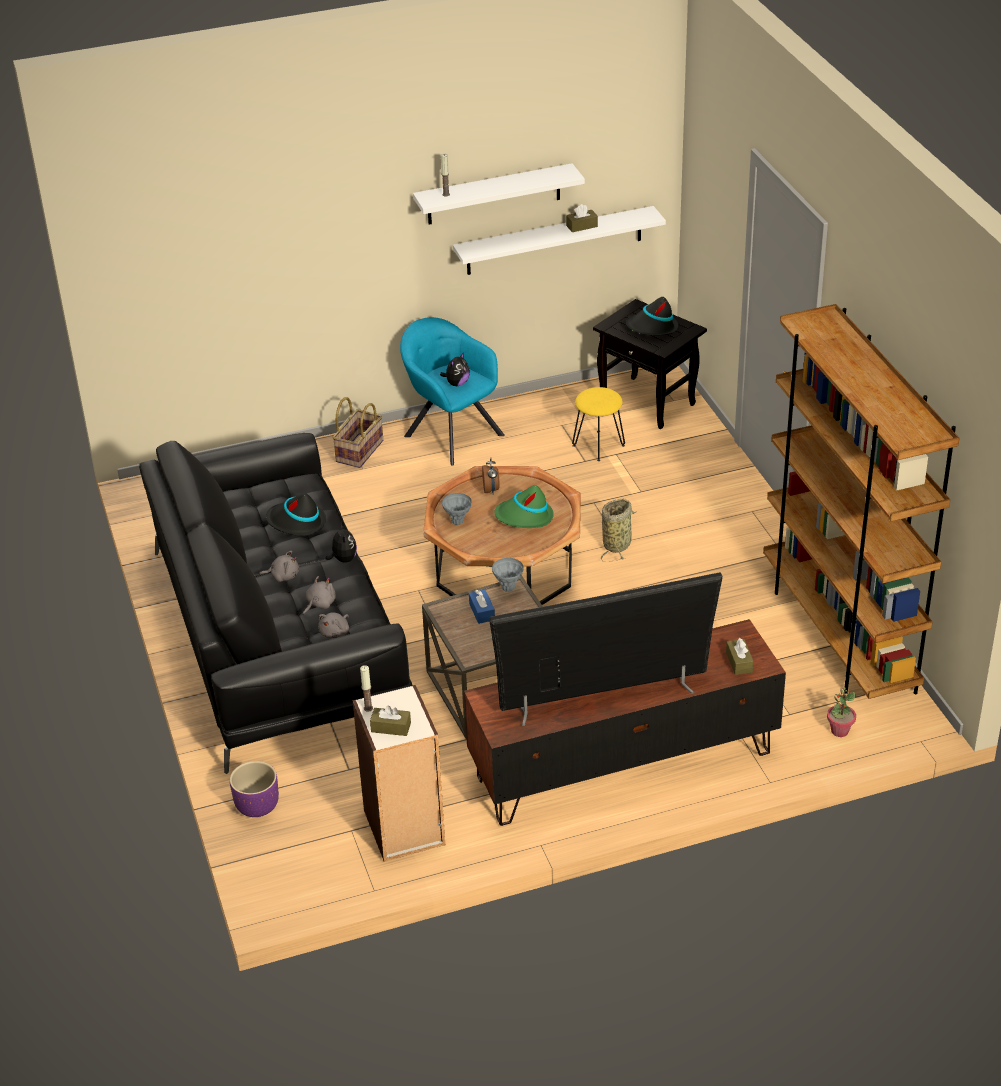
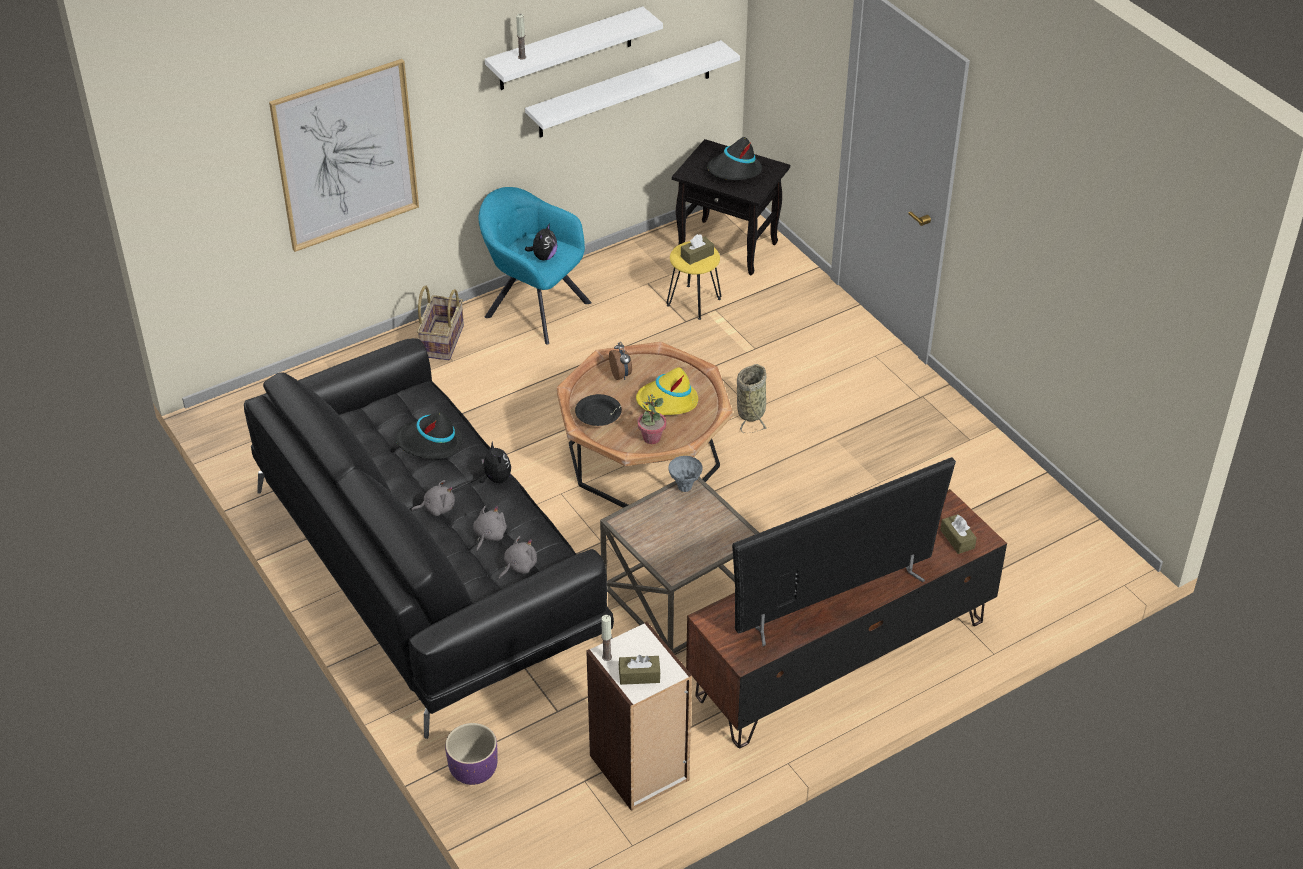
camera: 15 degrees left, 5 degrees up
(277, 265) = (346, 155): none -> picture
(335, 633) = (518, 566): grey plush toy -> grey plush toy turned 150 degrees counterclockwise
(457, 521) = (598, 416): grey vase -> black bowl
(482, 612) = (666, 519): blue tissue box -> none
(524, 517) = (667, 401): green hat -> yellow hat
(582, 226) = (655, 72): brown tissue box -> brown tissue box (697, 255)
(839, 634) = (1006, 480): brown bookcase -> none
(839, 731) = (1042, 586): potted plant -> potted plant (651, 438)

